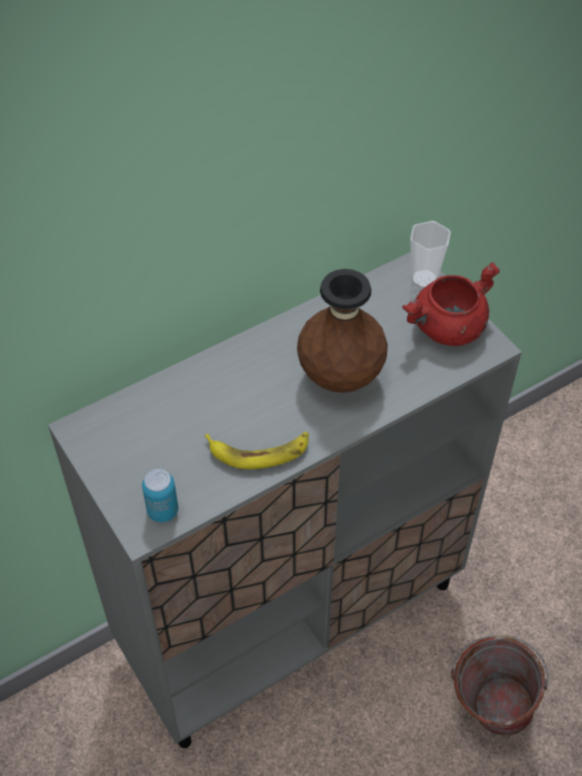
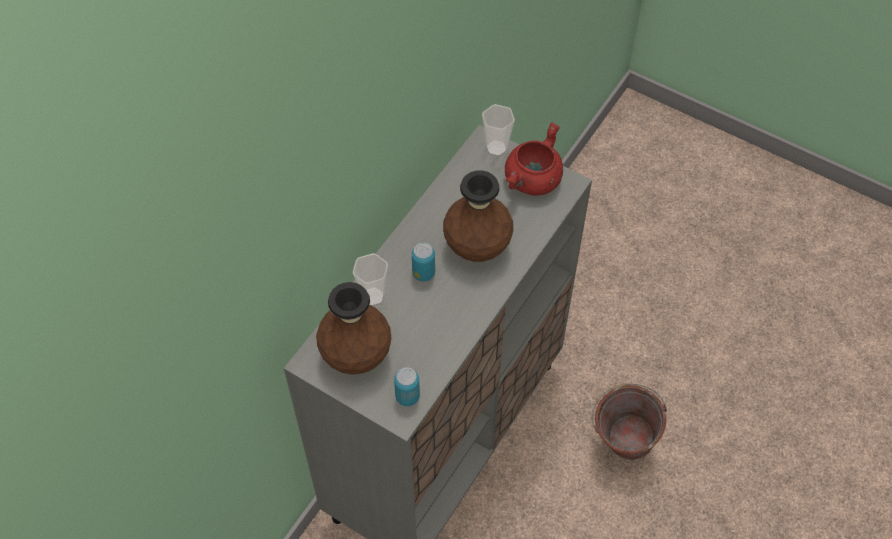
camera: 25 degrees left, 5 degrees up
(133, 443) = (356, 356): none -> brown vase
(190, 386) = (373, 297): none -> cup
(259, 451) = (450, 325): banana -> none
(262, 382) = (423, 273): none -> can

